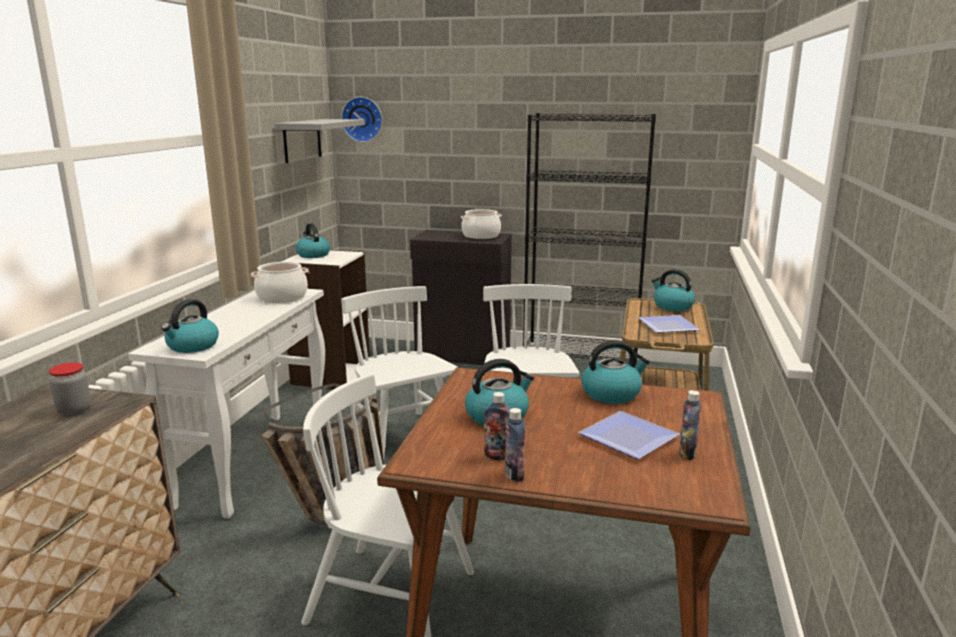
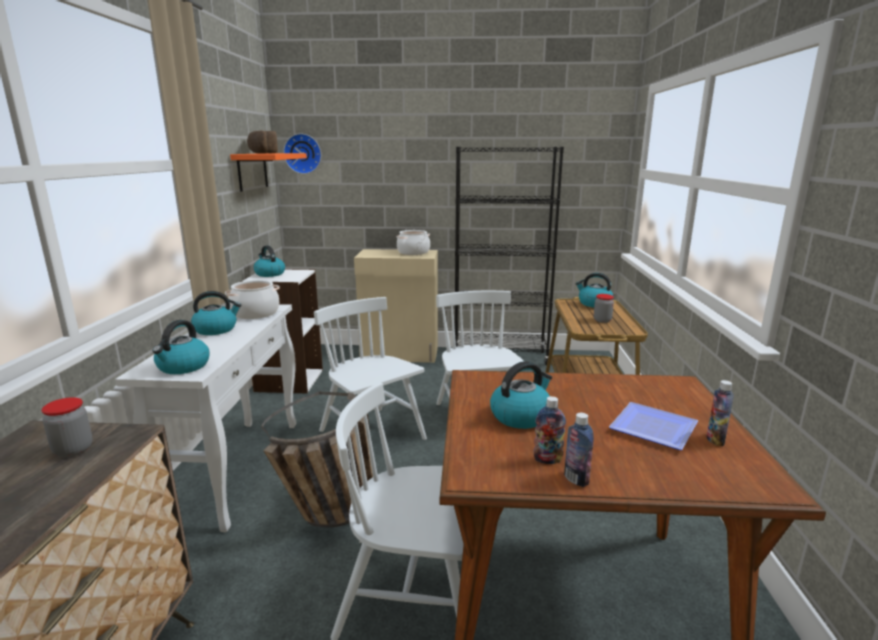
camera: 10 degrees left, 0 degrees up
(302, 140) = (252, 171): grey shelf -> orange shelf
(310, 121) = (261, 153): none -> bread
(463, 355) = (400, 354): black cabinet -> beige cabinet
(611, 393) = (607, 385): kettle -> kettle (216, 329)
(668, 326) = (602, 320): plate -> jar

